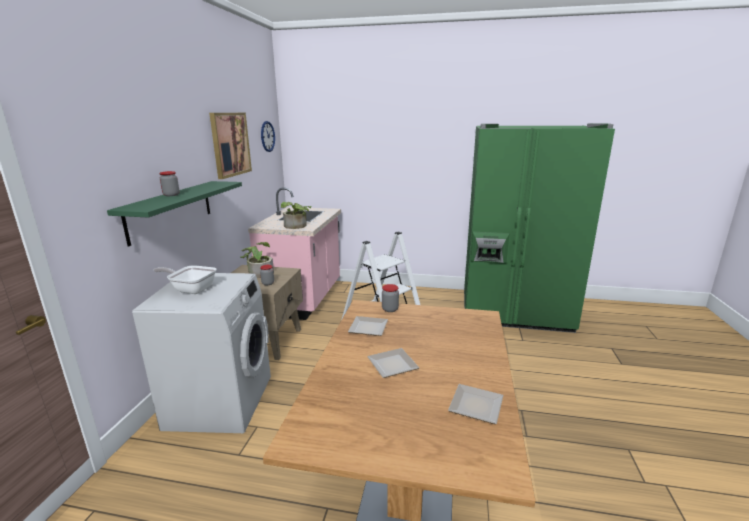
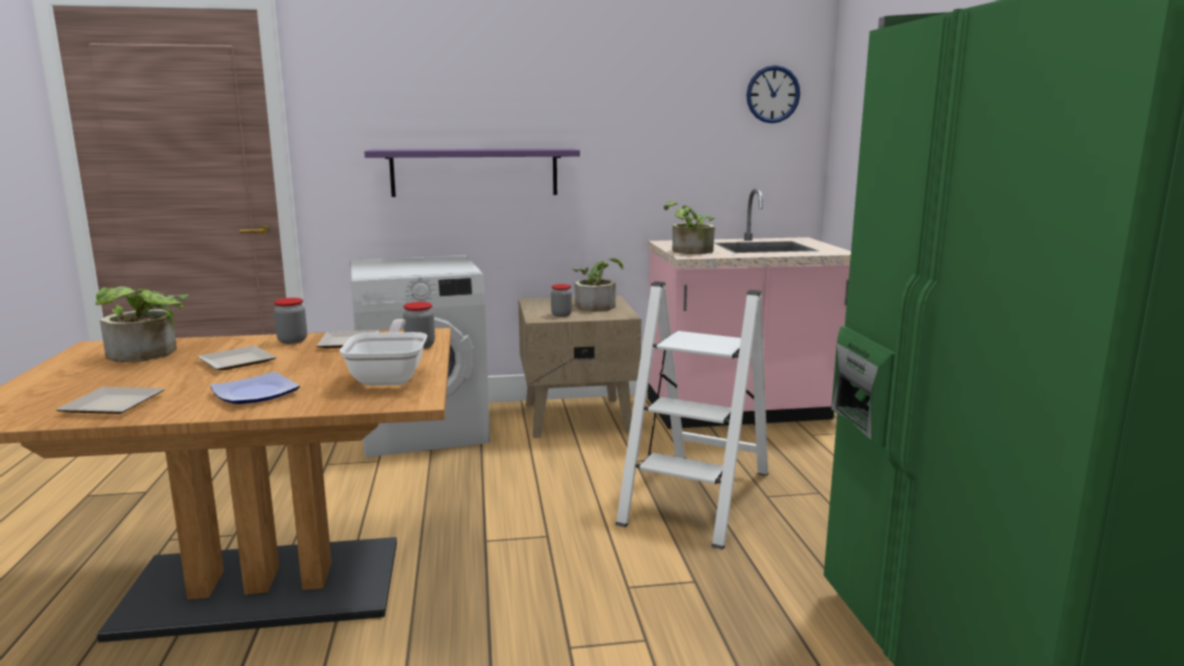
camera: 70 degrees right, 5 degrees down
(171, 195) = (459, 149): jar -> jar (292, 341)
(171, 210) = (474, 172): green shelf -> purple shelf
(191, 289) = (412, 263): frying pan -> frying pan (390, 377)
(230, 144) = (639, 98): picture -> none
(349, 406) = (148, 355): none -> potted plant
(465, 356) = (254, 394): none -> plate

